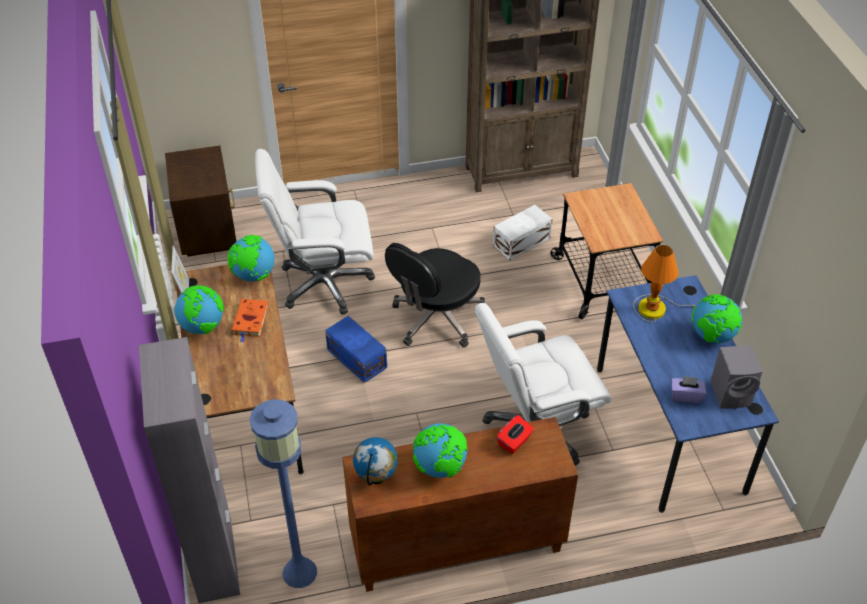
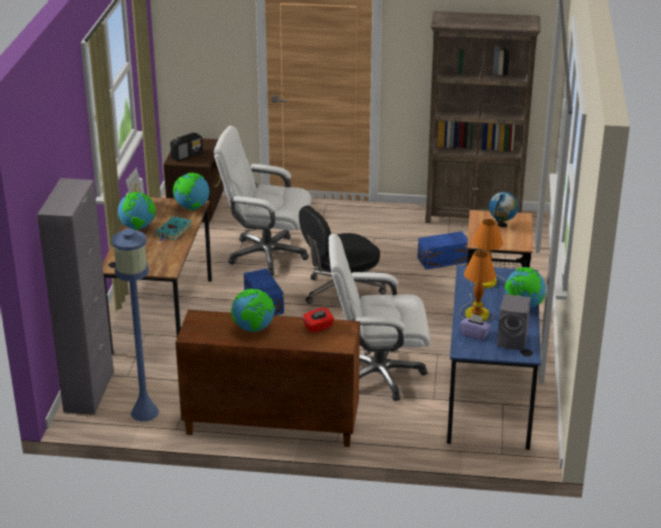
camera: 20 degrees right, 15 degrees down
(192, 181) = (187, 156): none -> radio
(250, 321) = (173, 231): orange book -> turquoise book
(376, 479) = (204, 325): globe -> globe (502, 225)
(522, 242) = (444, 260): white storage box -> blue storage box
(668, 362) = (475, 313): none -> table lamp

